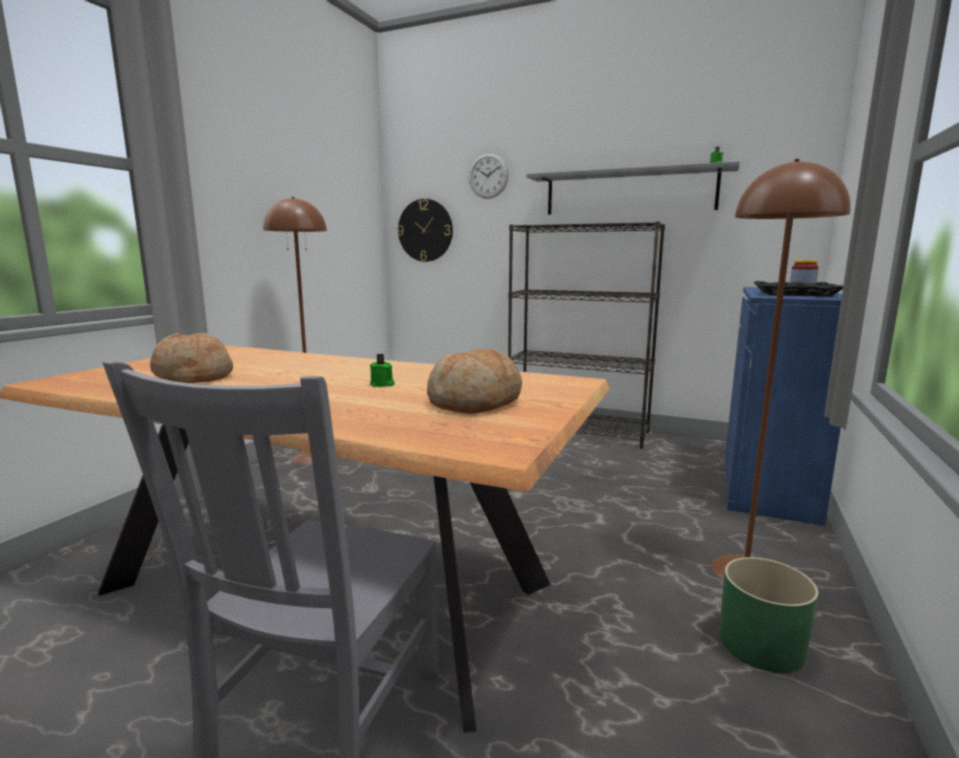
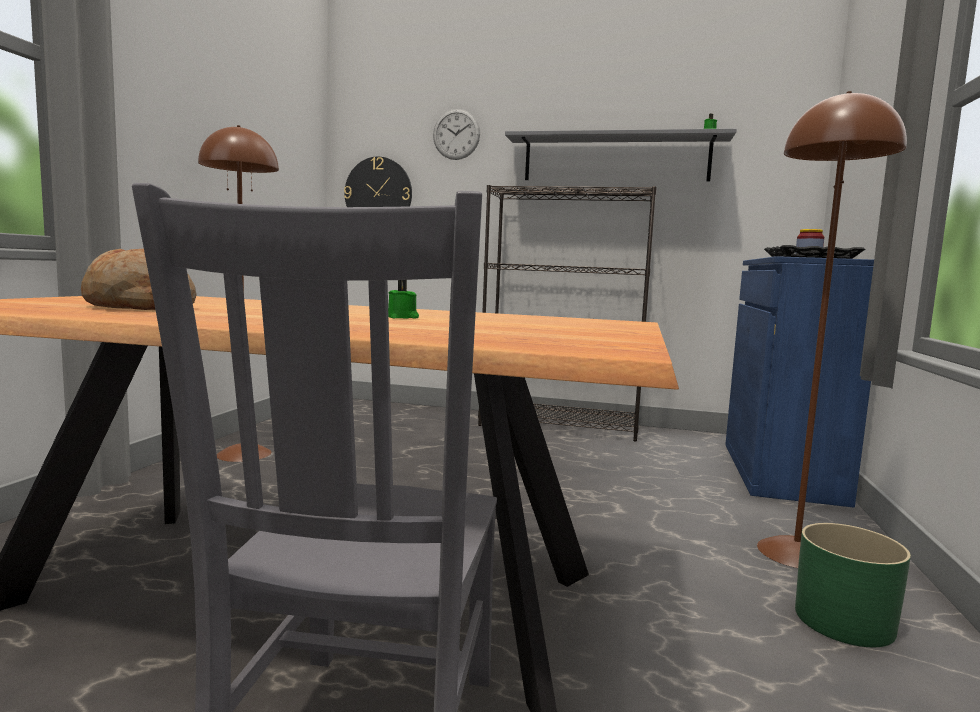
camera: 10 degrees left, 5 degrees down
(475, 402) = (536, 329): bread -> none

